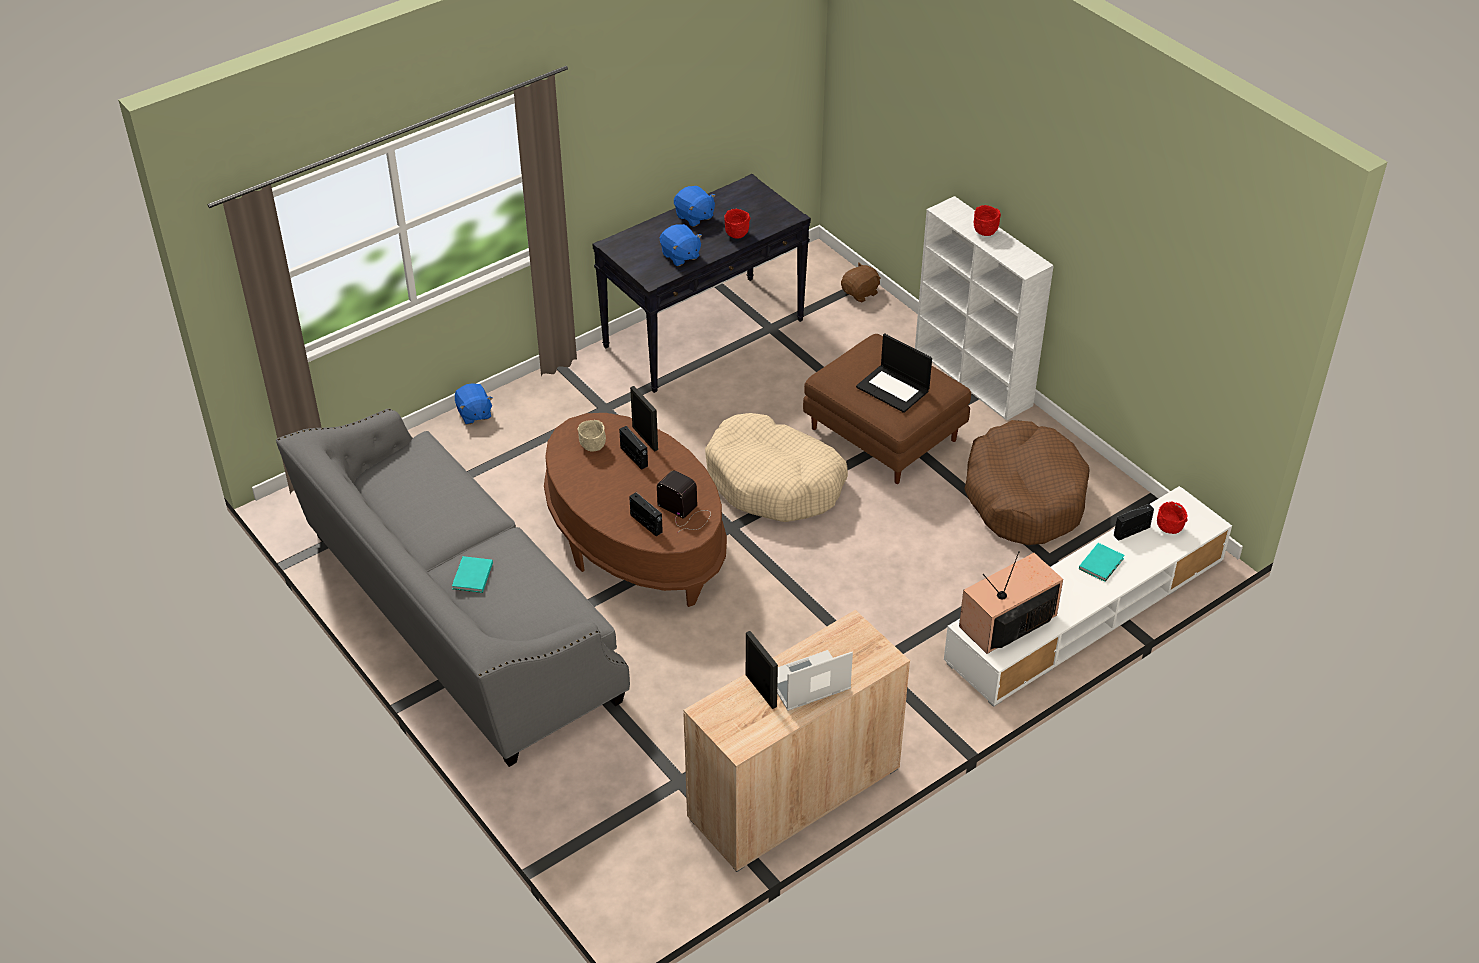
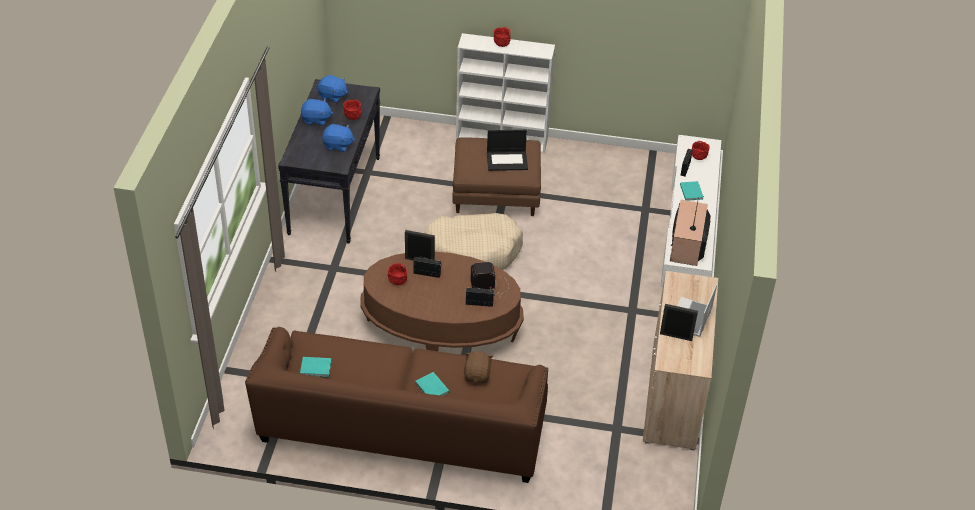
camera: 45 degrees left, 0 degrees up
(392, 480) = (316, 368): none -> turquoise book
(459, 618) = (402, 429): grey sofa -> brown sofa
(474, 414) = (261, 316): blue plush toy -> blue plush toy (332, 96)
(593, 446) = (397, 281): beige bowl -> red bowl
(860, 293) = (391, 127): brown plush toy -> brown plush toy (477, 375)
(1024, 496) = (598, 186): brown dog bed -> none

